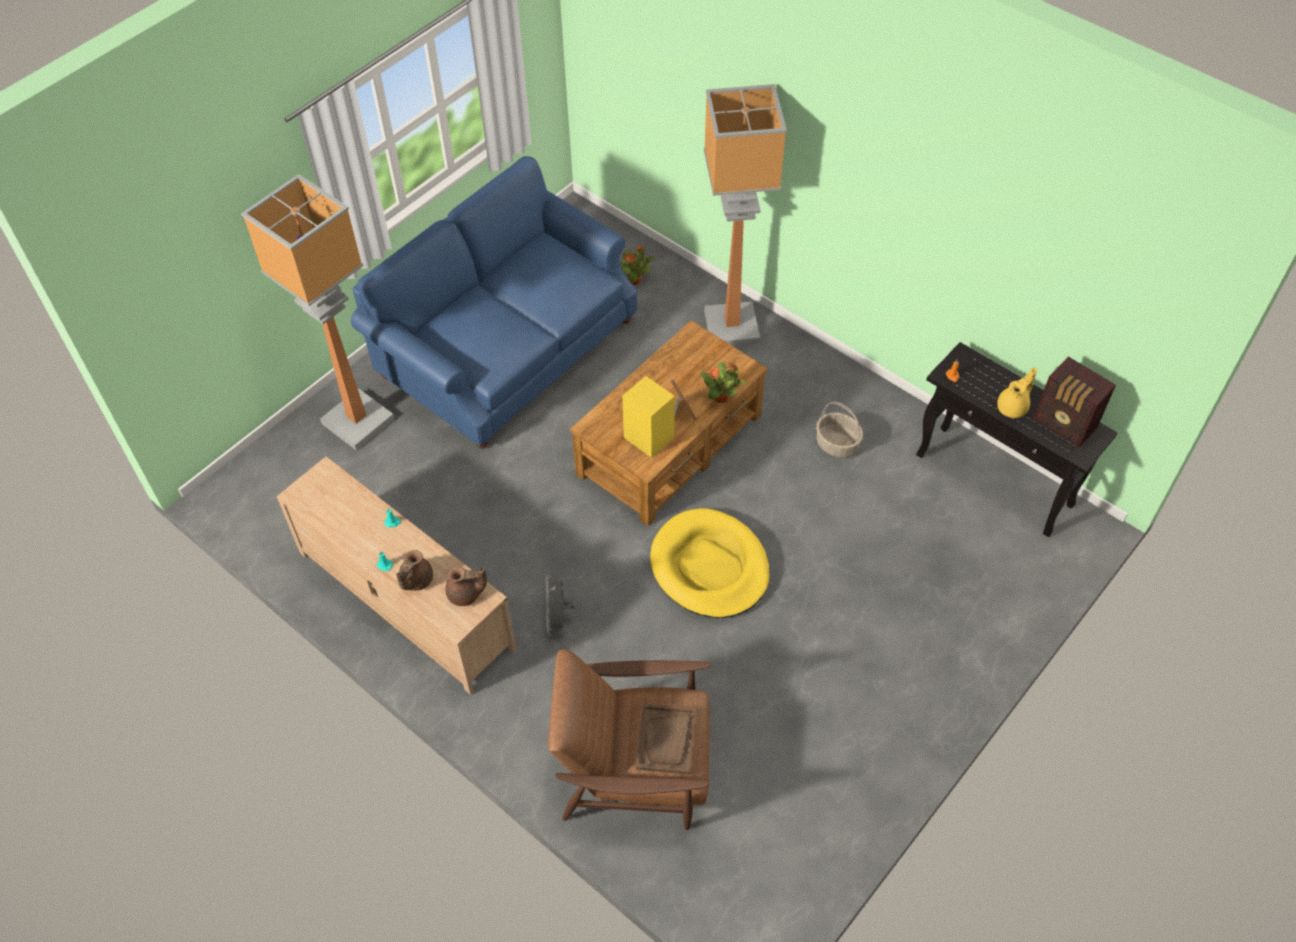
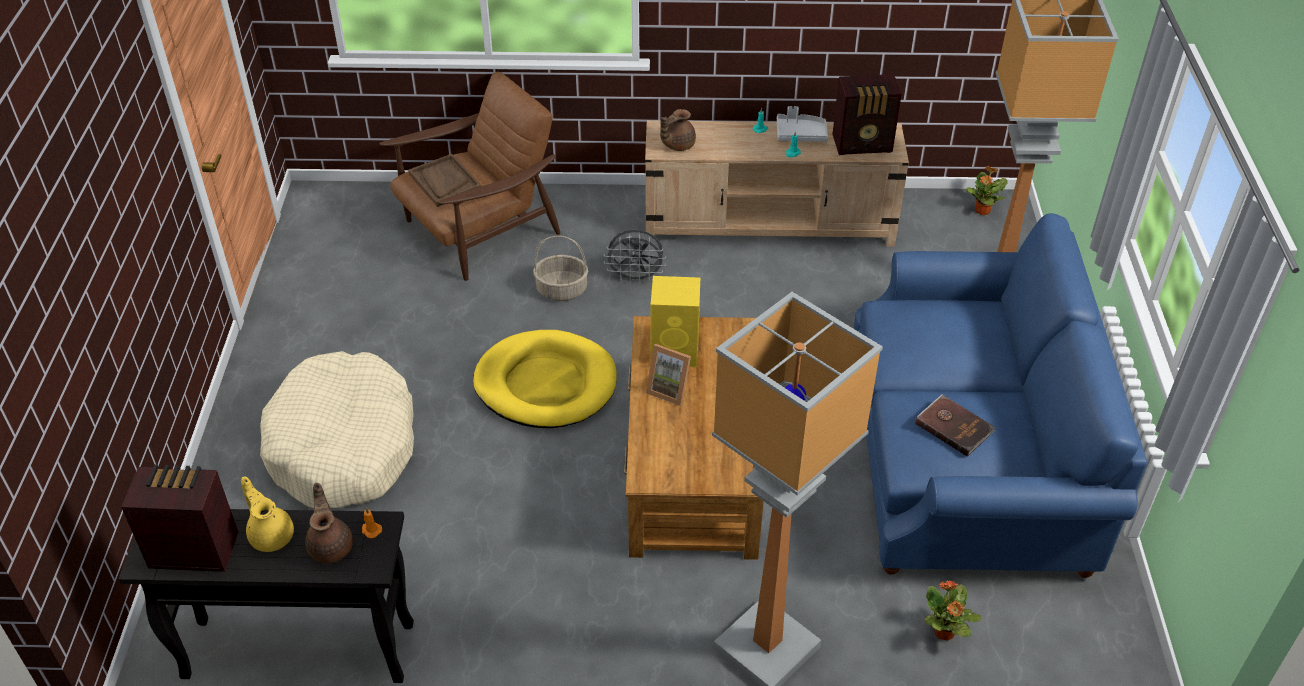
camera: 140 degrees right, 10 degrees down
(332, 494) = (863, 144): none -> radio
(362, 538) = (800, 134): none -> grey tray
(415, 580) = (725, 133): brown teapot -> brown teapot (331, 545)
(554, 277) = (954, 427): none -> brown book
(558, 619) = (635, 277): grey fan -> grey fan turned 135 degrees clockwise
(721, 397) = (643, 431): potted plant -> potted plant (982, 211)
(837, 444) = (515, 579): basket -> basket (561, 290)
(889, 609) = (343, 446): none -> beige dog bed
(1013, 407) = (271, 535): yellow teapot -> yellow teapot turned 135 degrees clockwise

